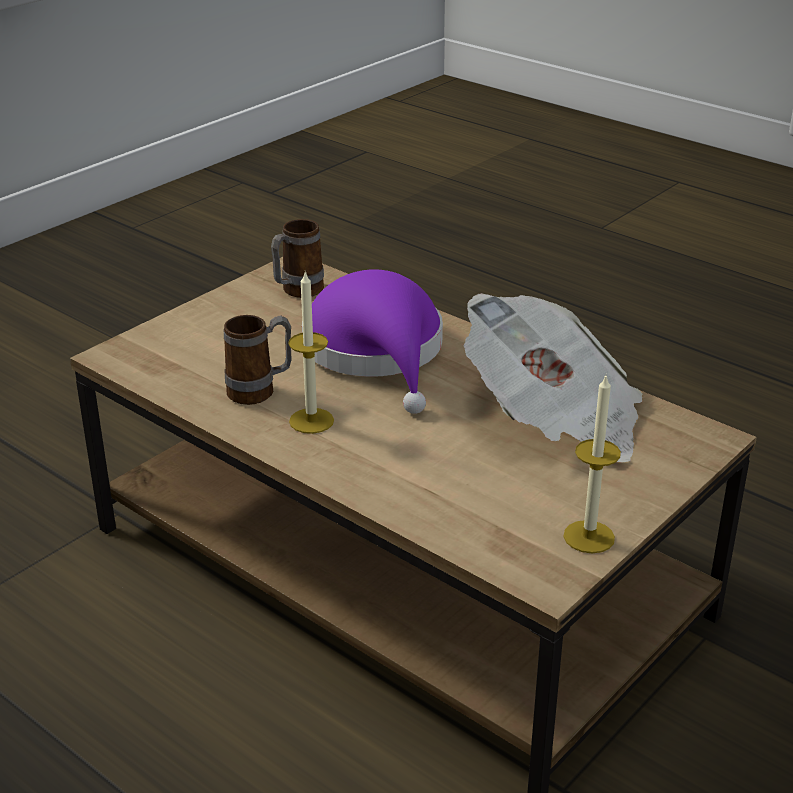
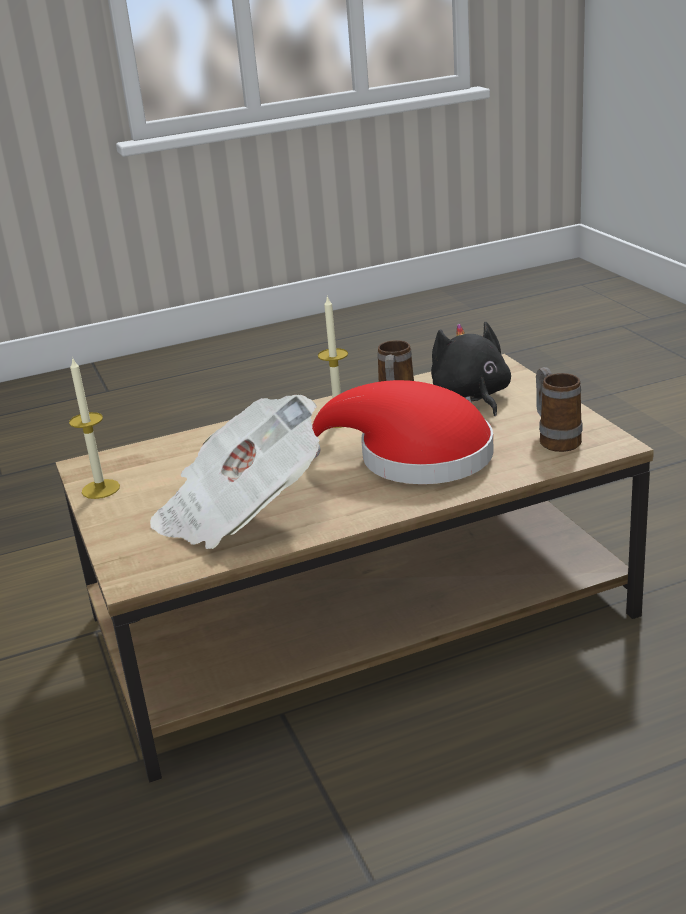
camera: 120 degrees right, 5 degrees down
(214, 351) = (471, 397): none -> black plush toy
(377, 352) = (414, 458): purple hat -> red hat

